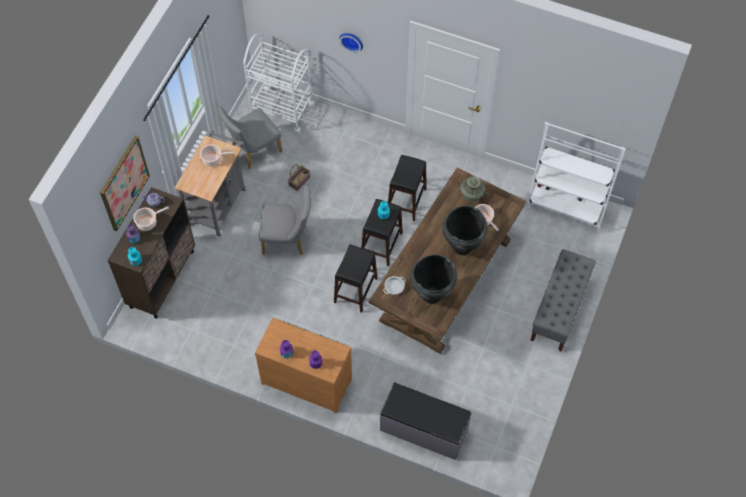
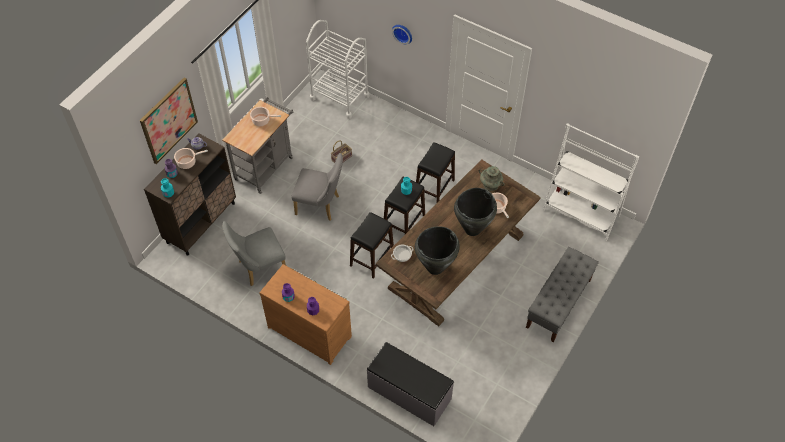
camera: 10 degrees right, 5 degrees down
(253, 151) = (306, 127): grey chair -> grey chair (259, 268)

